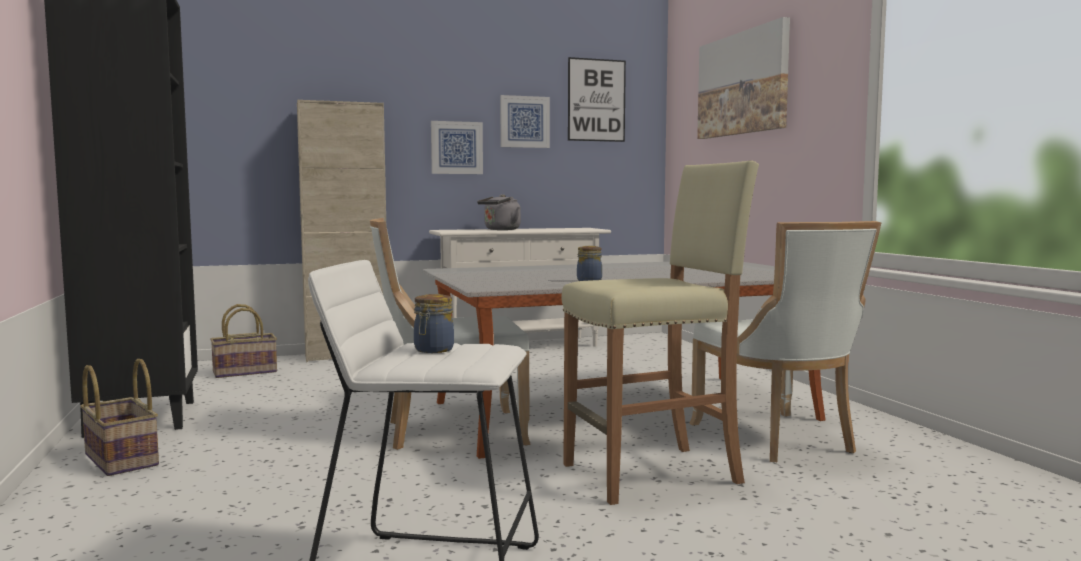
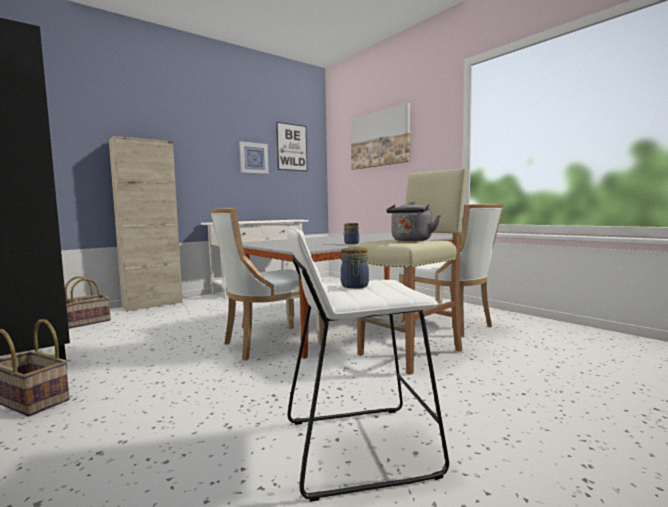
camera: 20 degrees left, 0 degrees up
(456, 148) = (215, 172): picture -> none
(500, 229) = (246, 221): grey kettle -> grey kettle (411, 240)

